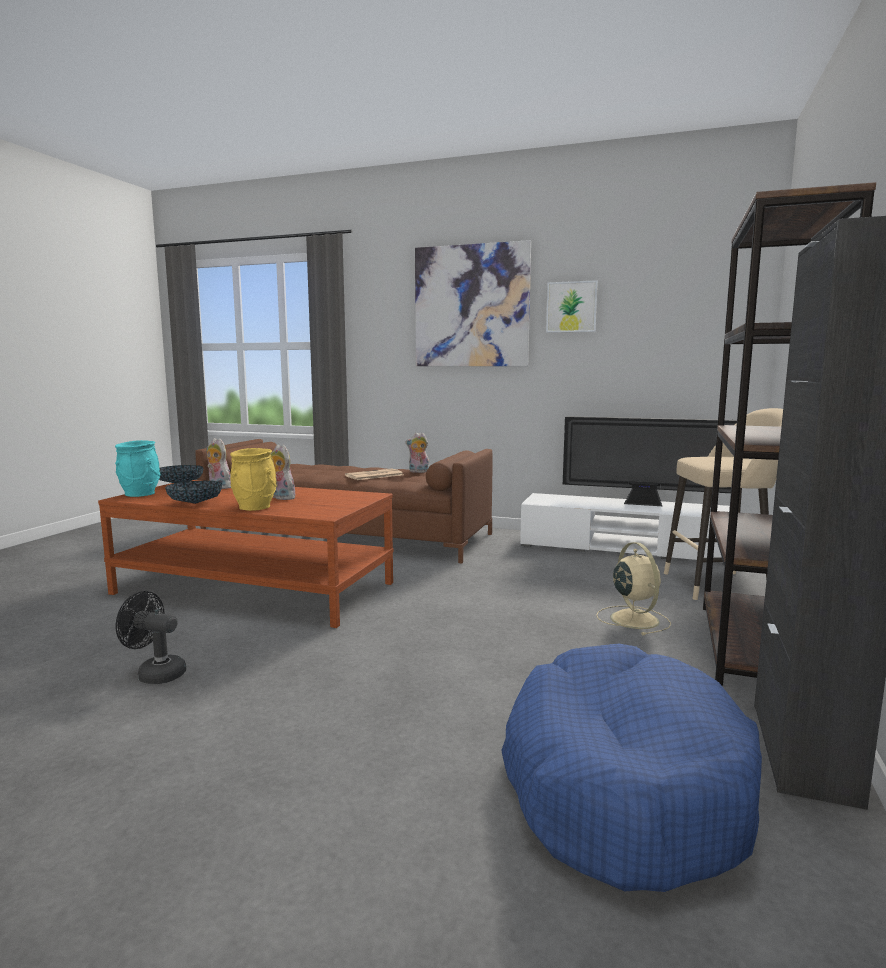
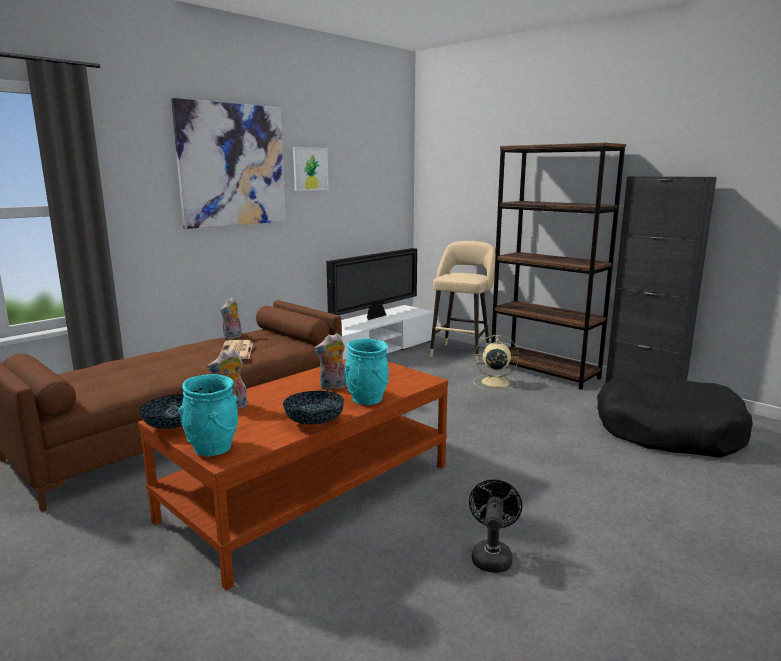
camera: 65 degrees left, 5 degrees up
(155, 673) = (491, 555): black fan -> black fan turned 150 degrees clockwise
(254, 507) = (366, 399): yellow vase -> turquoise vase
(622, 784) = (667, 431): blue dog bed -> black dog bed

